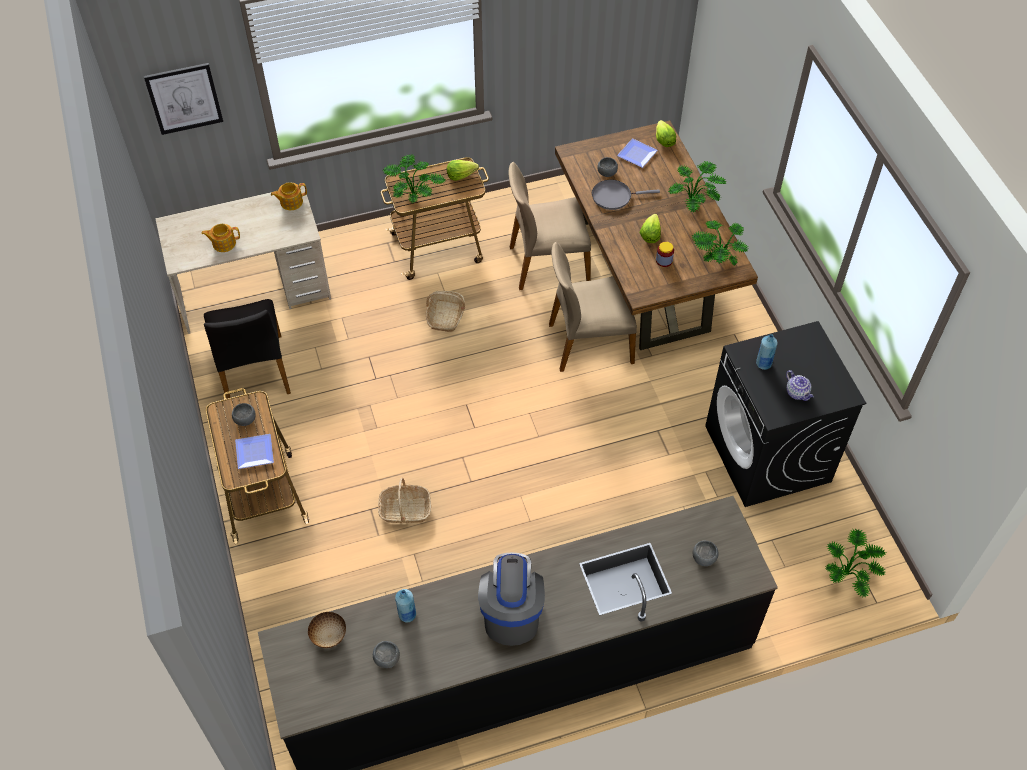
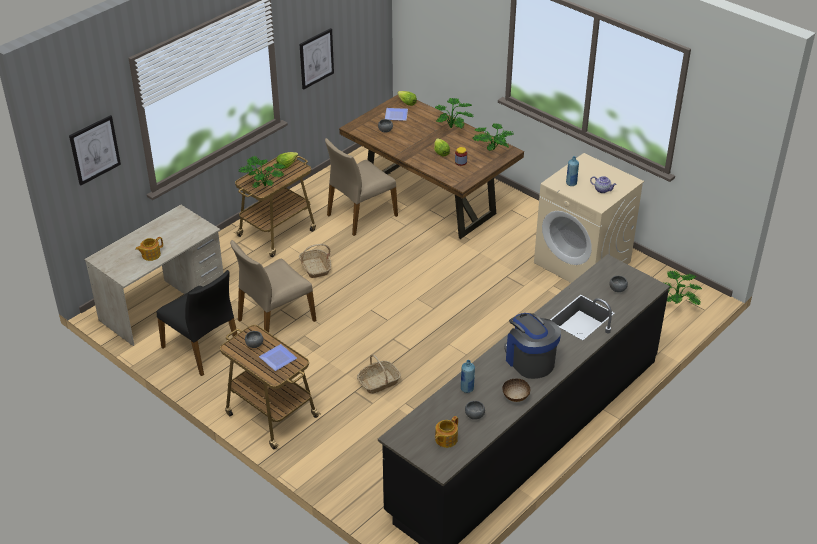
camera: 30 degrees left, 15 degrees down
(291, 202) = (180, 216): teapot -> teapot (445, 439)
(328, 636) = (426, 420): bowl -> bowl (515, 397)
(553, 46) = (316, 58): none -> picture
(589, 342) = (424, 247): beige chair -> beige chair (275, 320)
(614, 196) = (401, 141): grey frying pan -> none
(768, 454) = (583, 262): black washing machine -> beige washing machine

